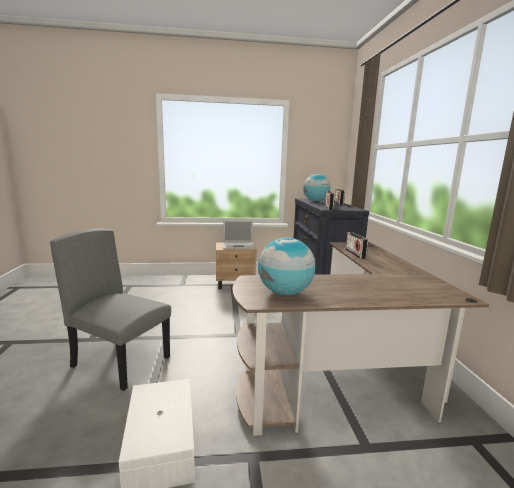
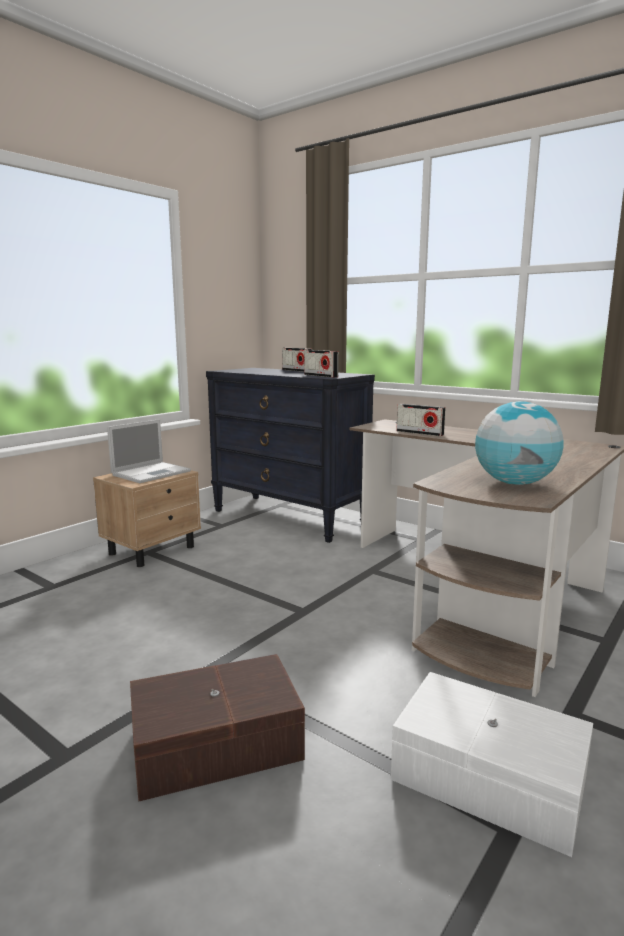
camera: 45 degrees left, 0 degrees up
(121, 361) = (214, 743): grey chair -> brown storage box
(315, 201) = (256, 371): globe -> none

